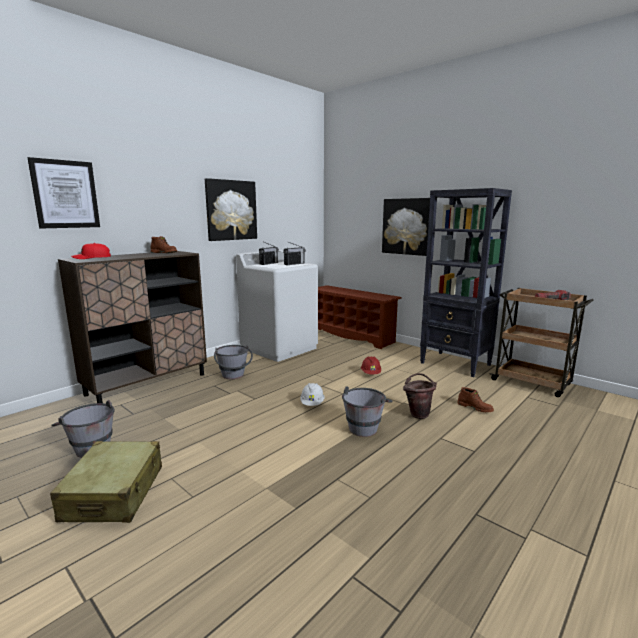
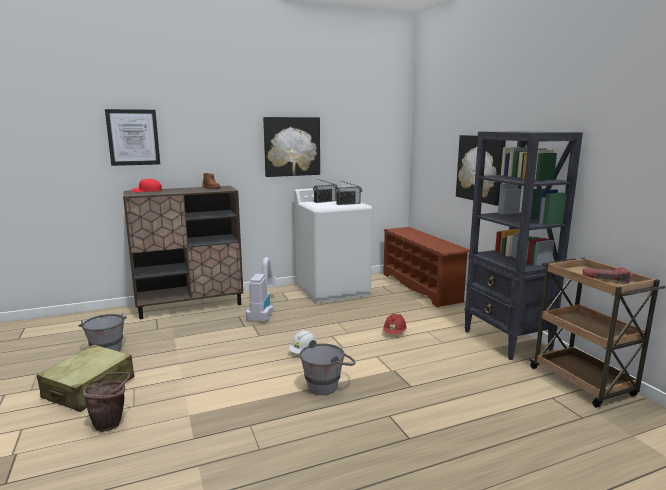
camera: 25 degrees right, 0 degrees up
(234, 377) = (263, 311): grey bucket -> vacuum cleaner
(418, 413) = (395, 385): brown bucket -> brown bucket (111, 423)
(475, 408) = (467, 394): brown boot -> none

